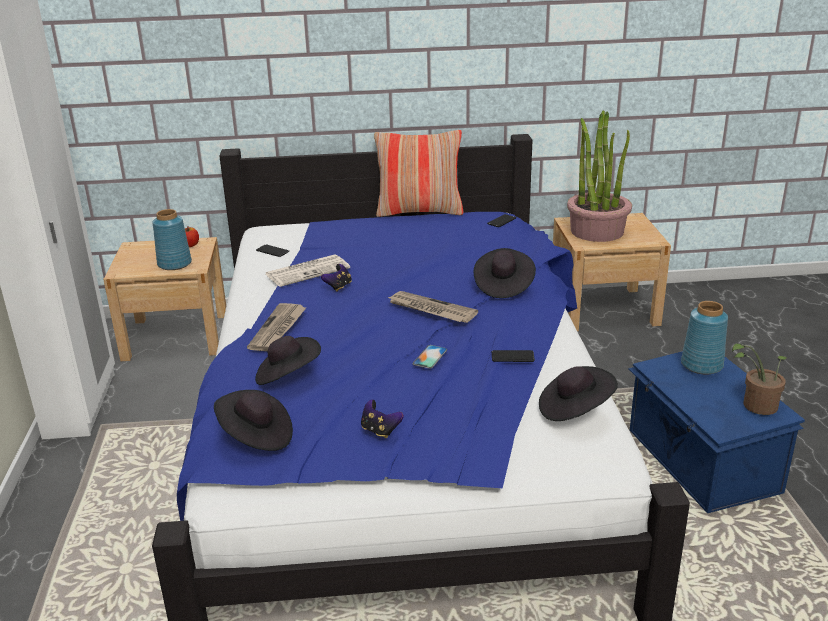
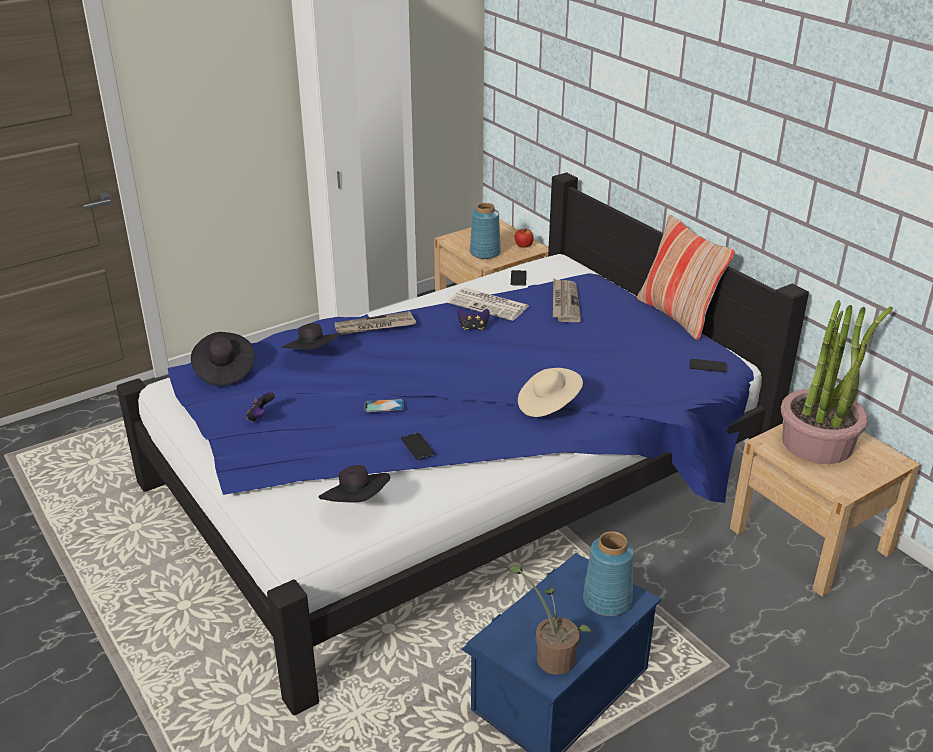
camera: 60 degrees right, 5 degrees up
(430, 310) = (465, 381): newspaper -> newspaper (564, 302)
(503, 285) = (548, 405): black hat -> beige hat

